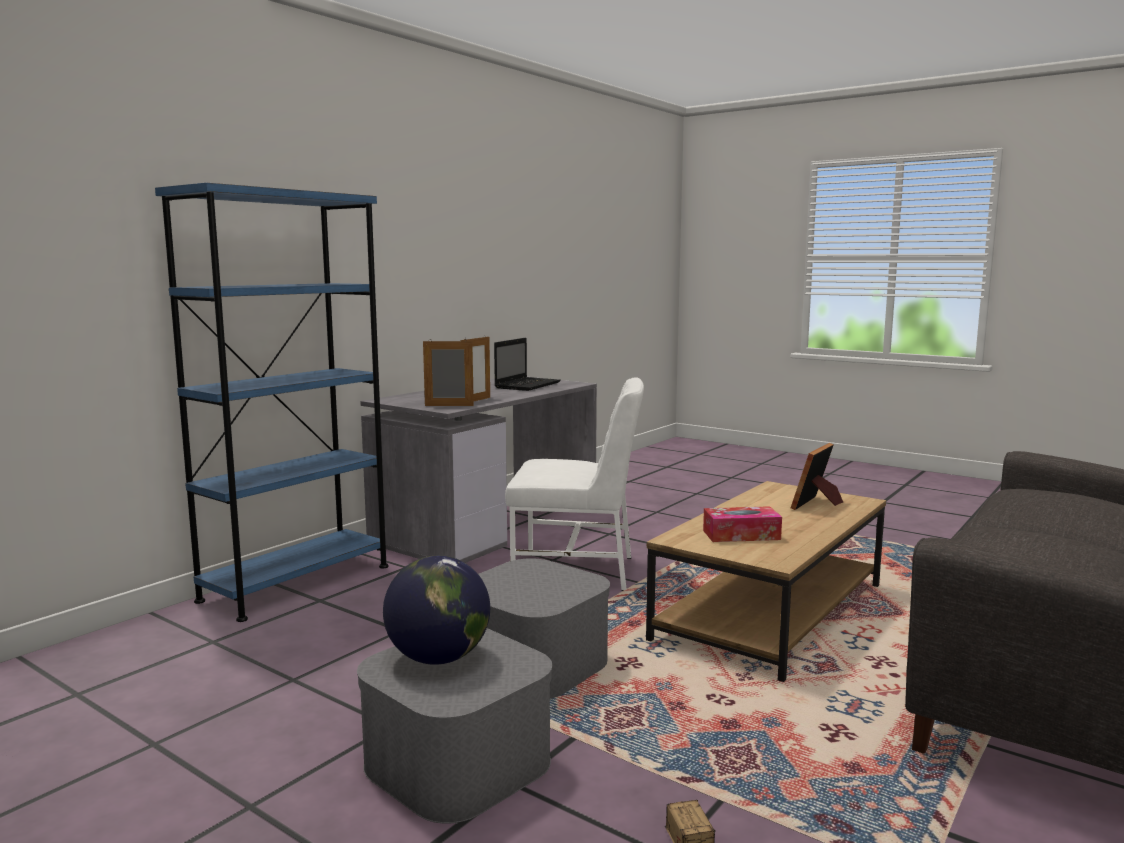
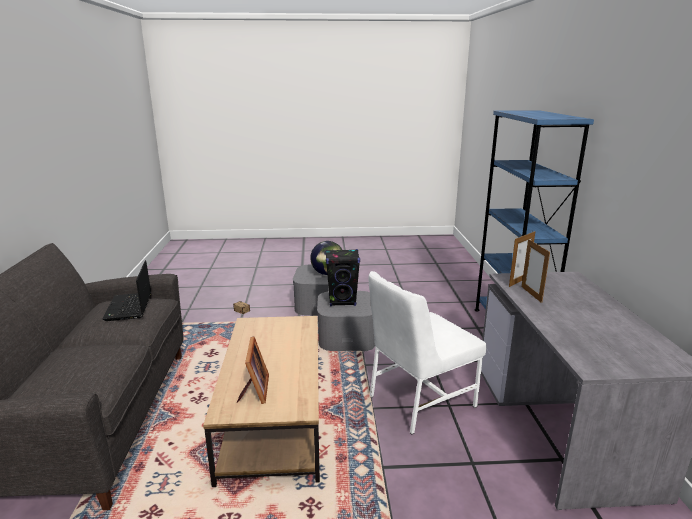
camera: 140 degrees right, 10 degrees up
(528, 385) = (604, 342): laptop -> laptop (129, 308)
(535, 588) = (342, 301): none -> black speaker
(741, 535) = (278, 336): tissue box -> none

